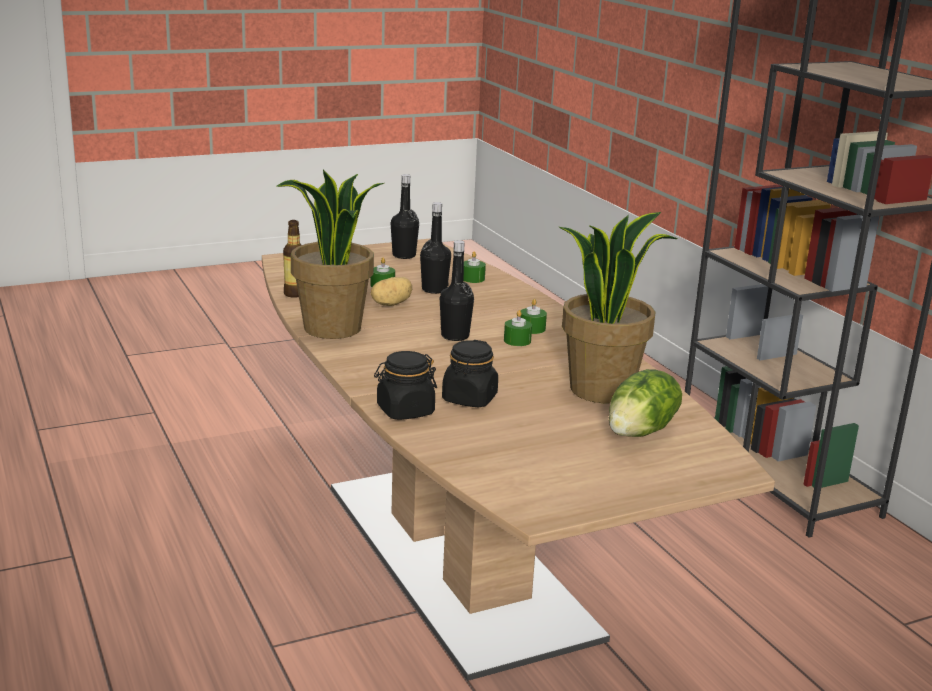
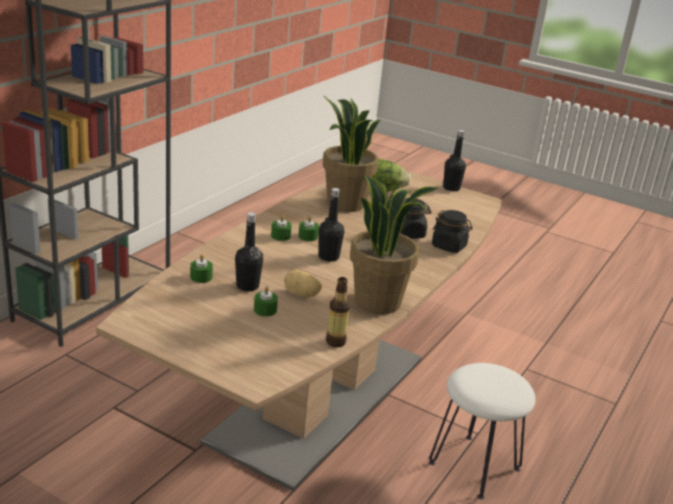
camera: 125 degrees left, 5 degrees up
(227, 611) = (474, 466): none -> white stool
(404, 255) = (172, 323): black bottle -> black bottle (451, 188)

